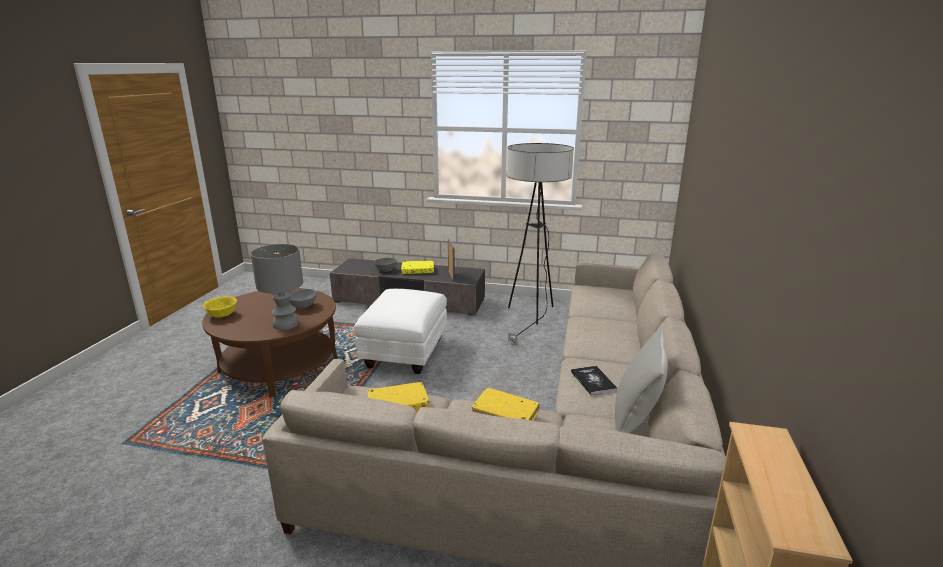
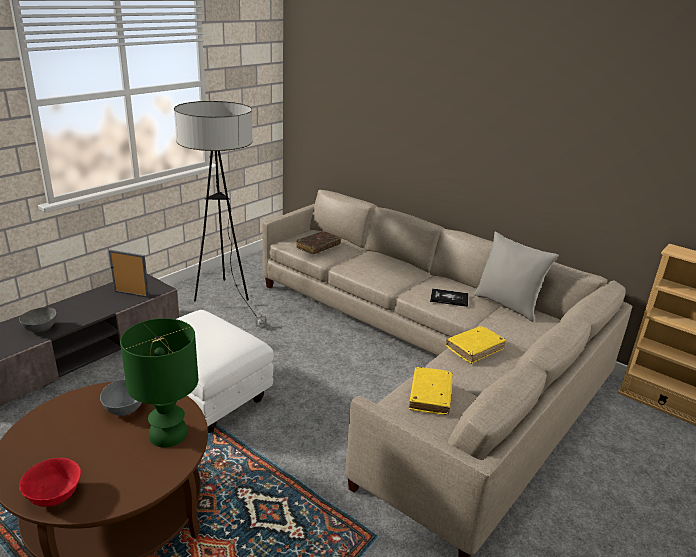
camera: 65 degrees left, 5 degrees up
(222, 315) = (55, 495): yellow bowl -> red bowl
(285, 324) = (169, 434): grey table lamp -> green table lamp
(418, 271) = (82, 309): yellow book -> none
(596, 299) = (318, 247): none -> brown book

